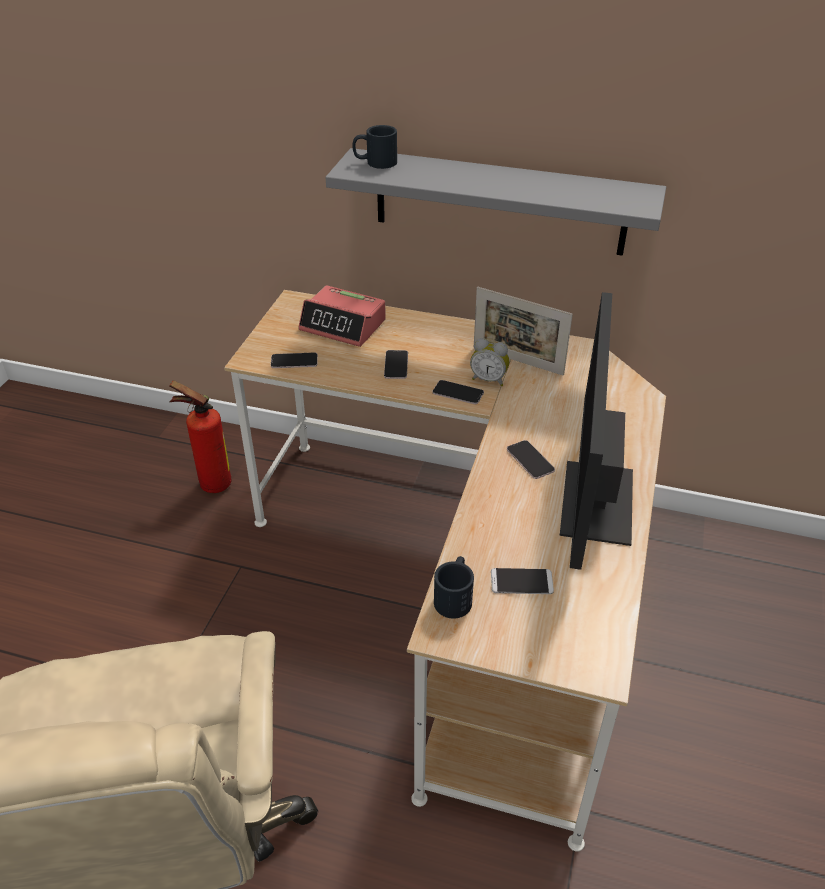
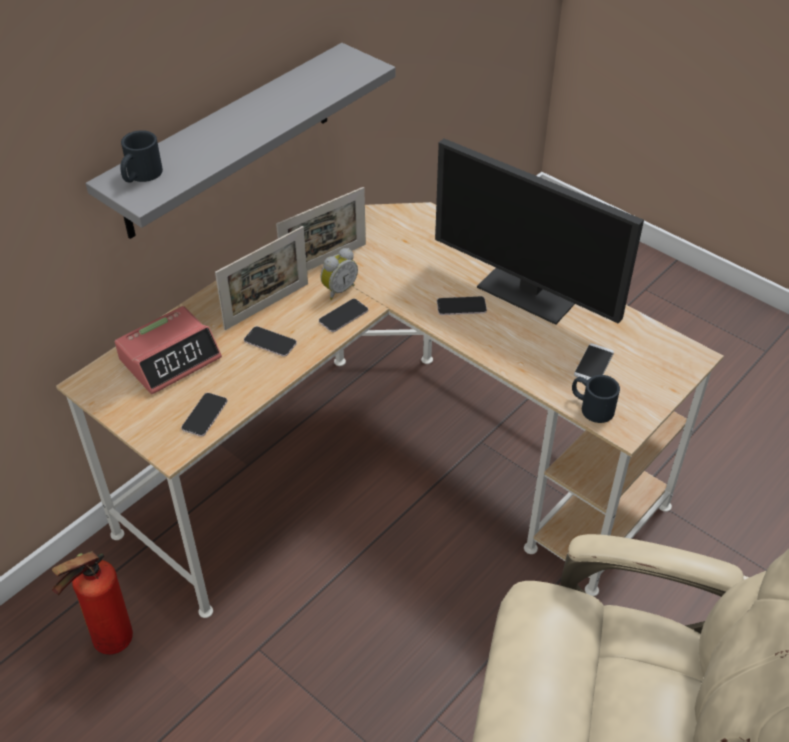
camera: 65 degrees left, 5 degrees up
(437, 349) = (267, 306): none -> picture frame

